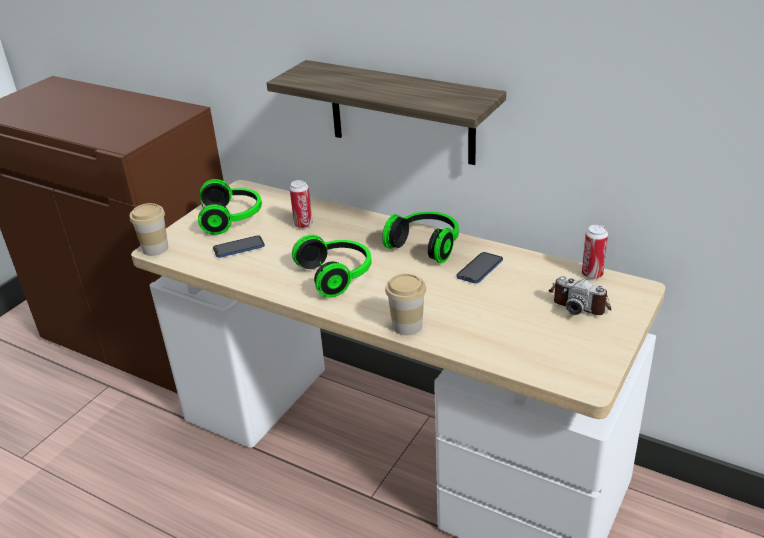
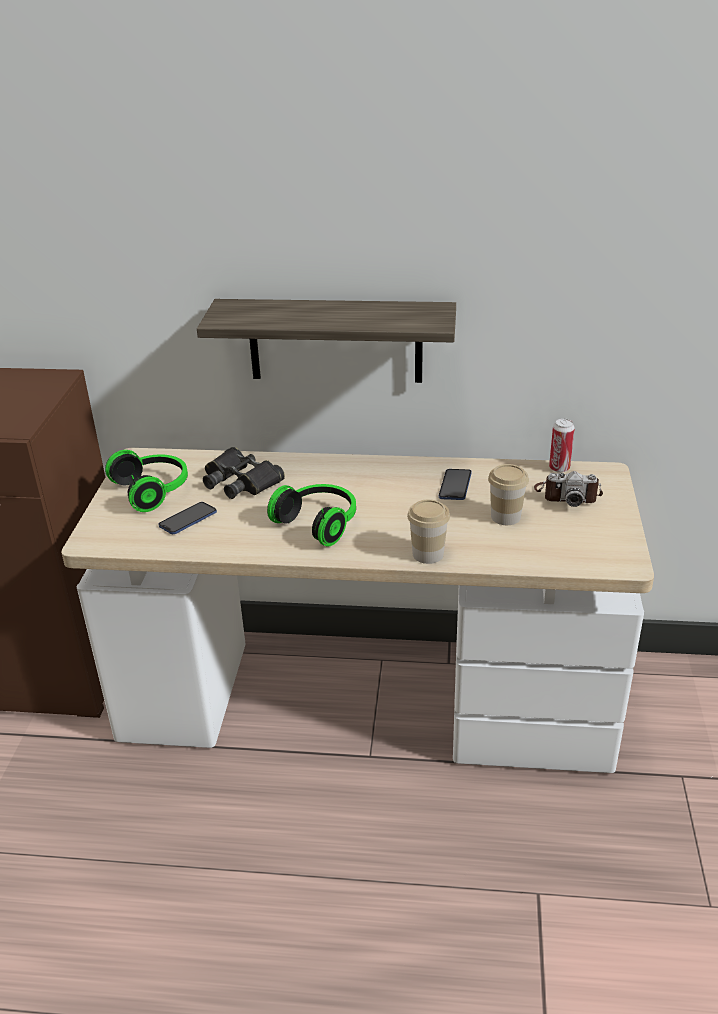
camera: 25 degrees left, 0 degrees up
(155, 249) = (88, 541): cup -> cup (505, 517)
(303, 225) = (241, 481): can -> black binoculars
(426, 245) = (386, 474): headphones -> none

